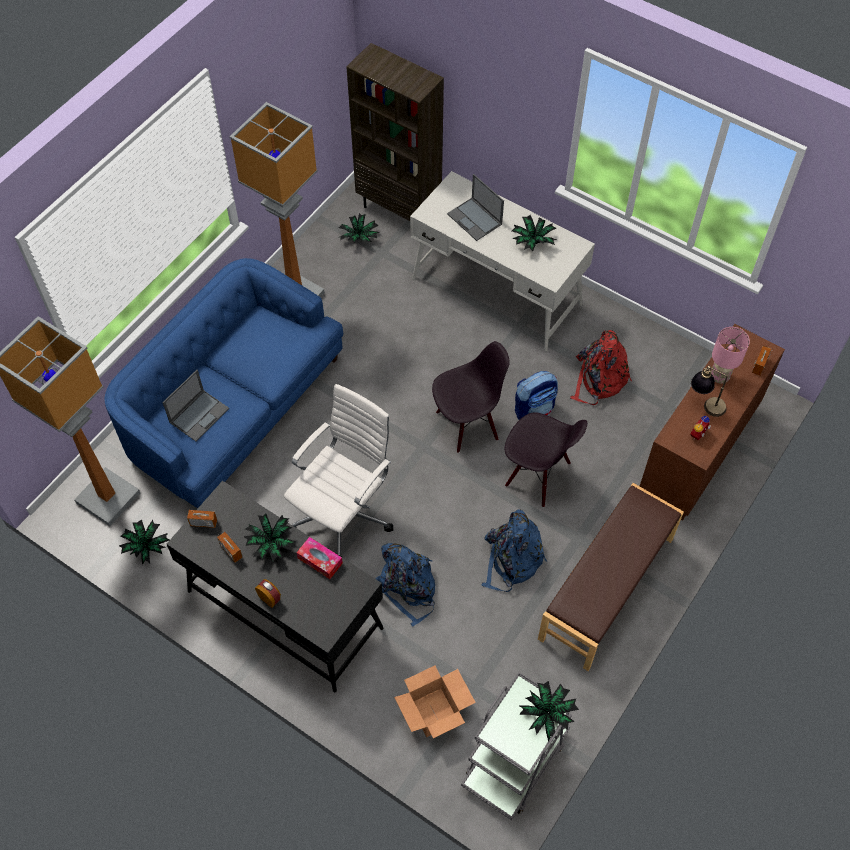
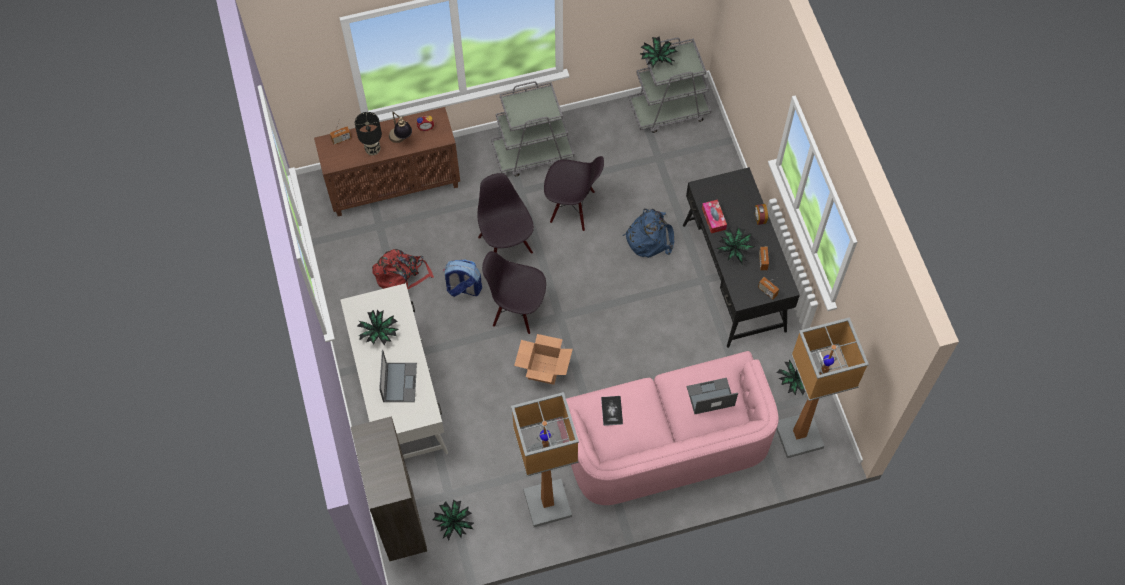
camera: 140 degrees left, 5 degrees up
(233, 408) = (665, 441): blue sofa -> pink sofa
(282, 343) = (611, 411): none -> book
(344, 514) = (649, 309): white office chair -> none
(433, 712) = (692, 162): cardboard box -> cardboard box (544, 369)
(511, 560) = (572, 208): blue backpack -> black chair
(607, 589) = (533, 153): brown bench -> grey cart
(719, 377) = (373, 150): pink table lamp -> black table lamp

